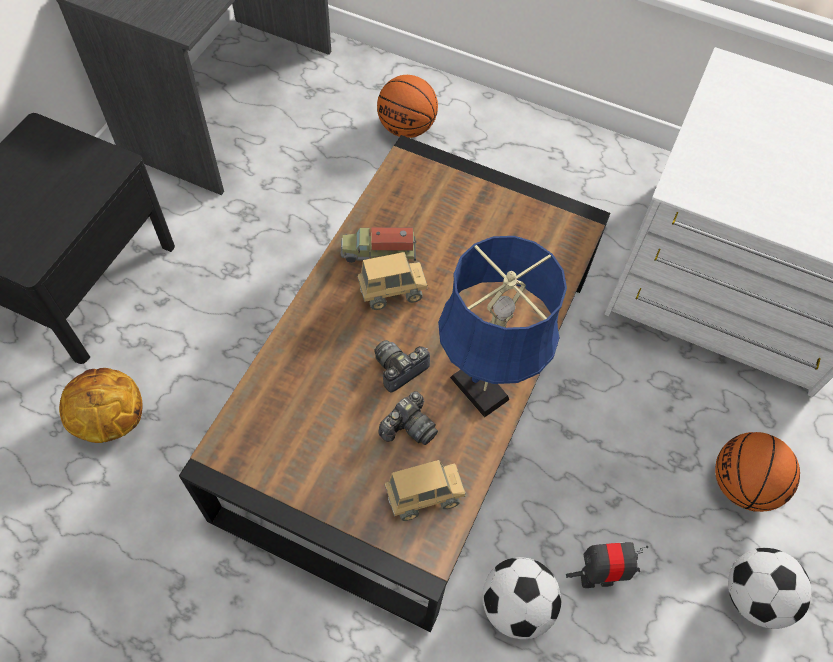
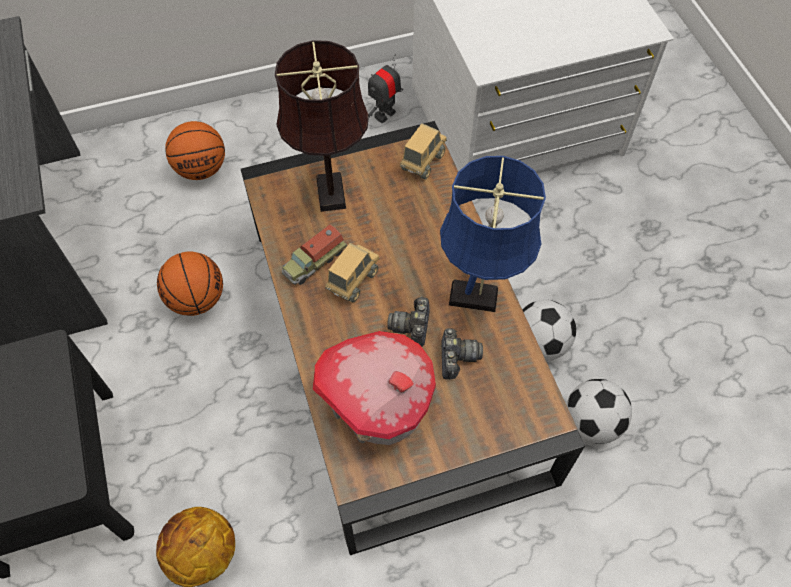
camera: 40 degrees left, 0 degrees up
(303, 408) = (378, 405): none -> toy house
(423, 497) = (512, 392): toy truck -> toy truck (423, 162)
(455, 204) = (330, 189): none -> brown table lamp
(596, 578) = (617, 364): toy robot -> toy robot (385, 114)
(742, 484) = (638, 239): basketball -> basketball (196, 299)
(754, 596) = (703, 298): football -> football (540, 343)

